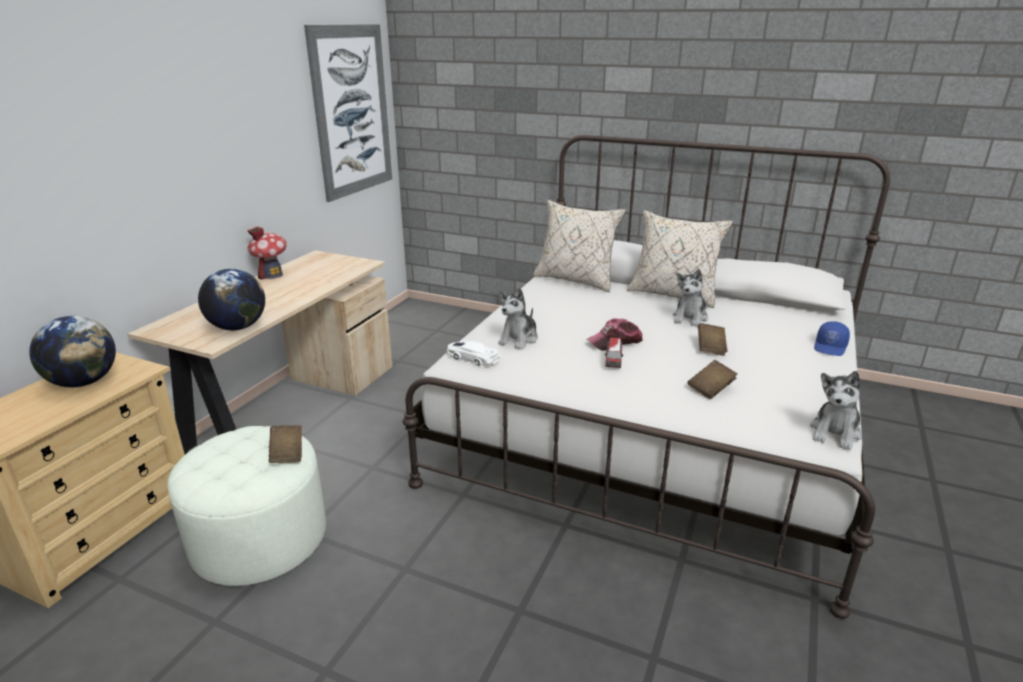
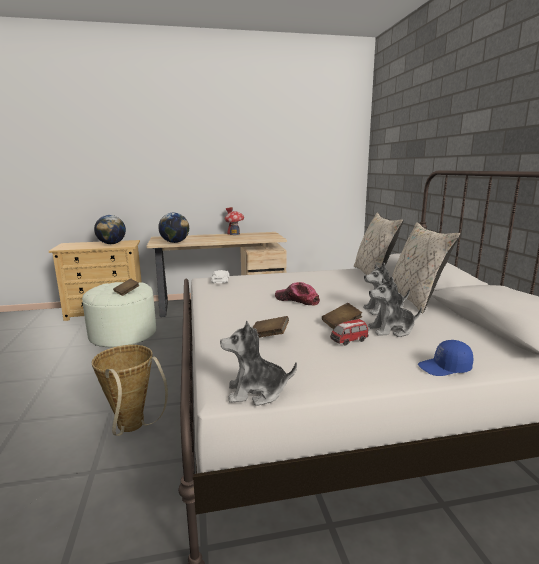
camera: 55 degrees right, 10 degrees down
(352, 111) = (325, 158): picture -> none
(519, 339) = (259, 282): plush toy -> plush toy (391, 330)
(583, 599) = (132, 428): none -> basket
(613, 362) = (265, 305): toy car -> toy car (349, 341)

